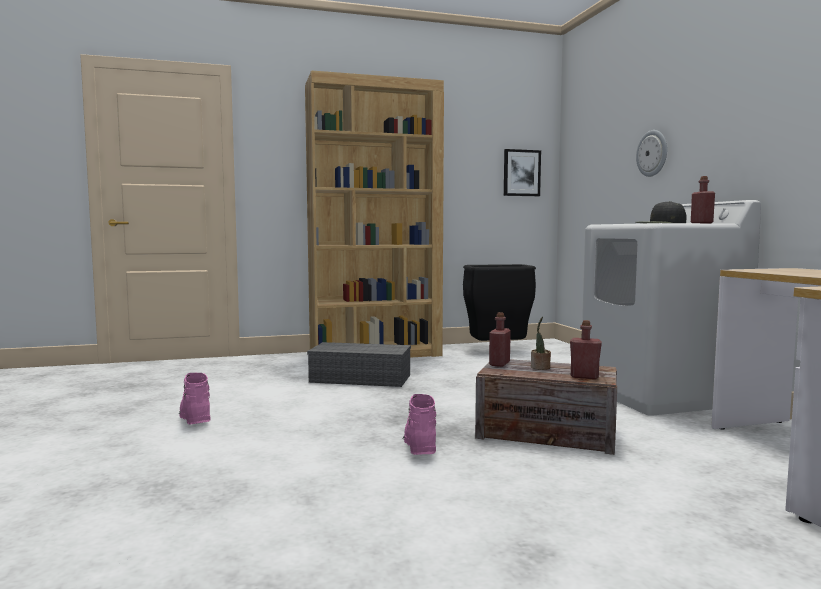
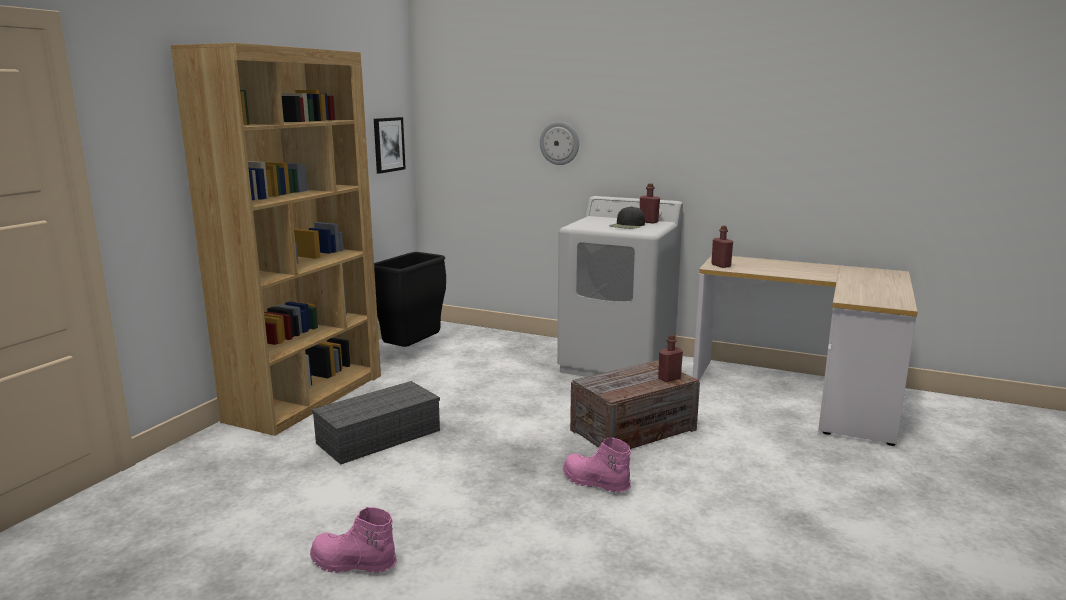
camera: 50 degrees left, 10 degrees up
(499, 364) = (596, 385): red bottle -> red bottle (721, 265)
(540, 368) = (627, 379): potted plant -> none

